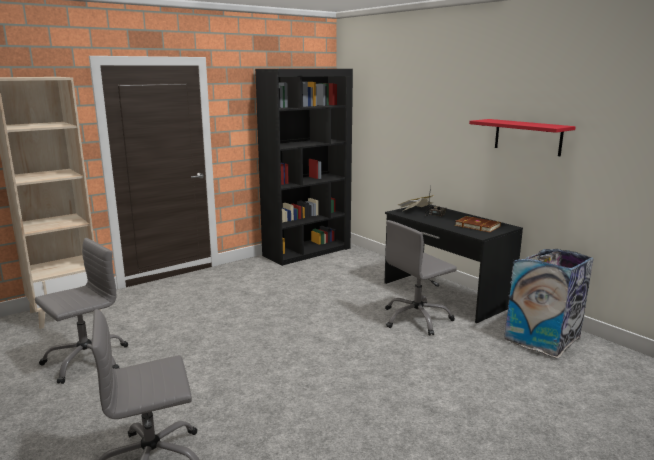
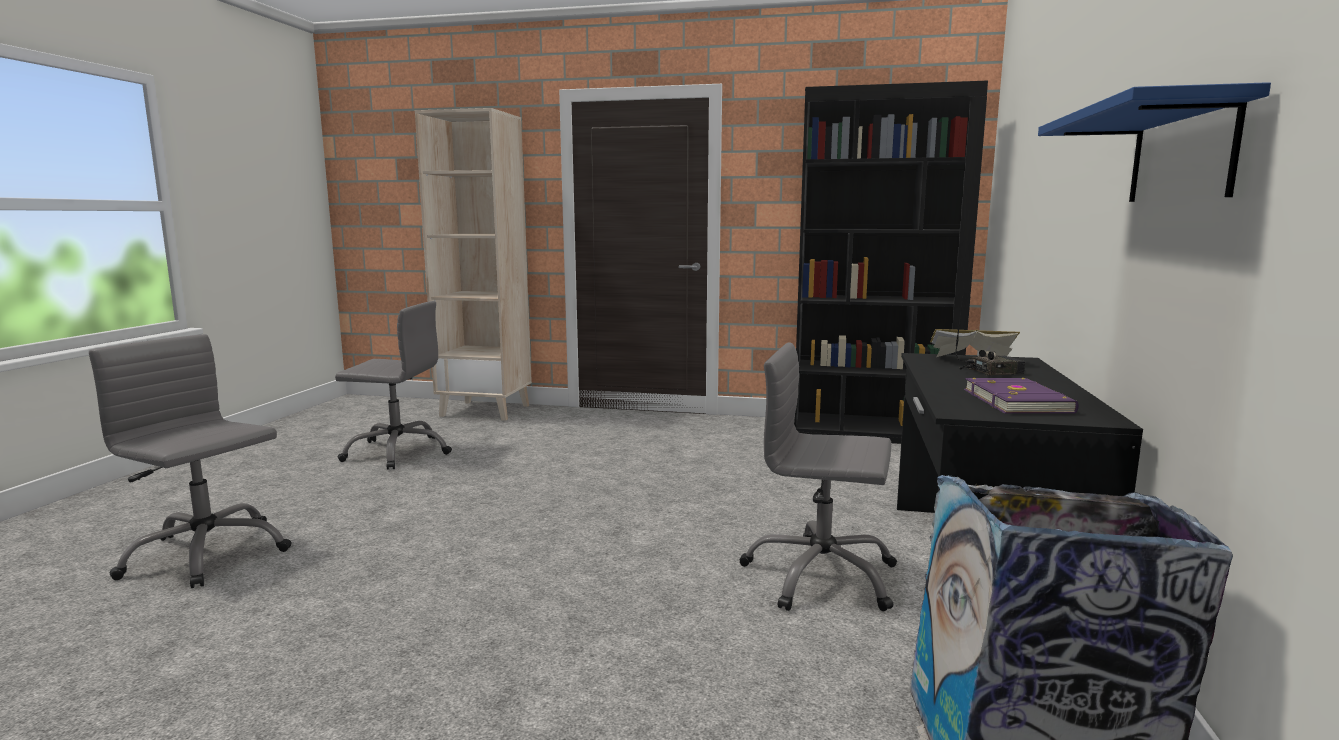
camera: 50 degrees right, 5 degrees down
(477, 226) = (1018, 401): brown book -> purple book
(527, 137) = (1181, 154): red shelf -> blue shelf

